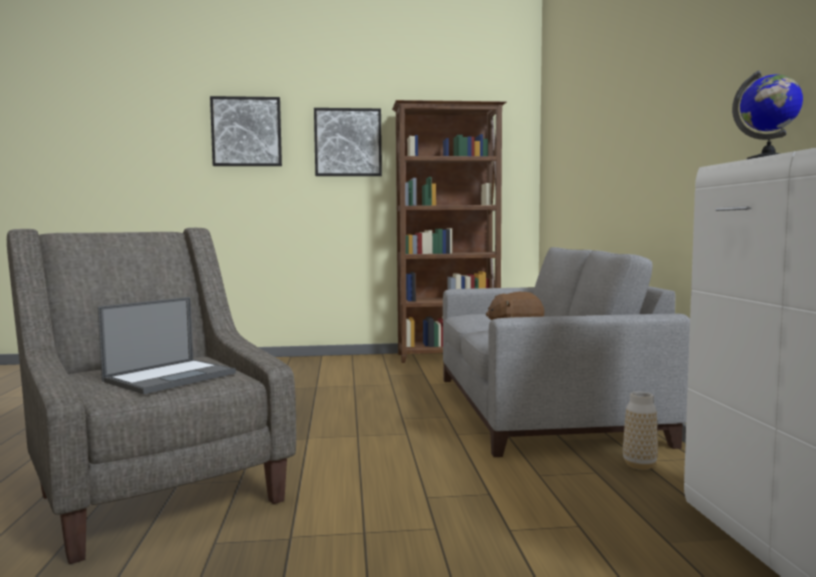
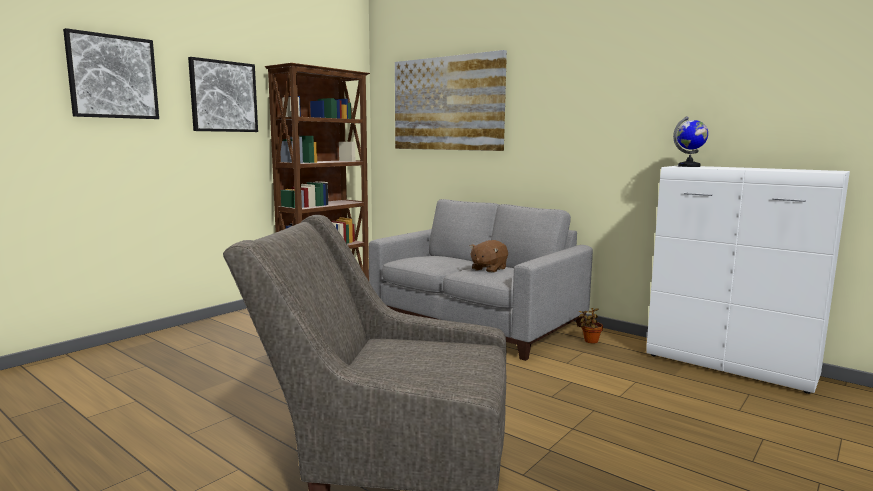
camera: 45 degrees left, 5 degrees up
(171, 377) = (448, 360): laptop -> none
(584, 125) = (447, 104): none -> picture
(639, 465) = (590, 341): vase -> potted plant

